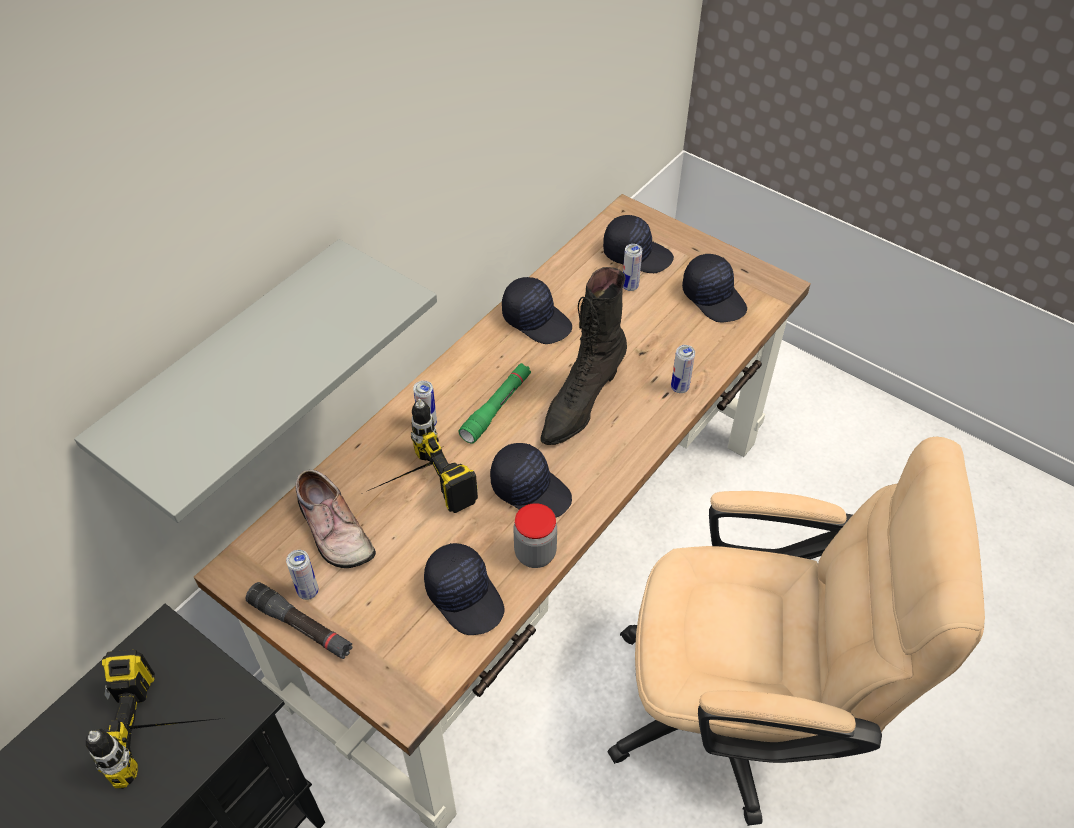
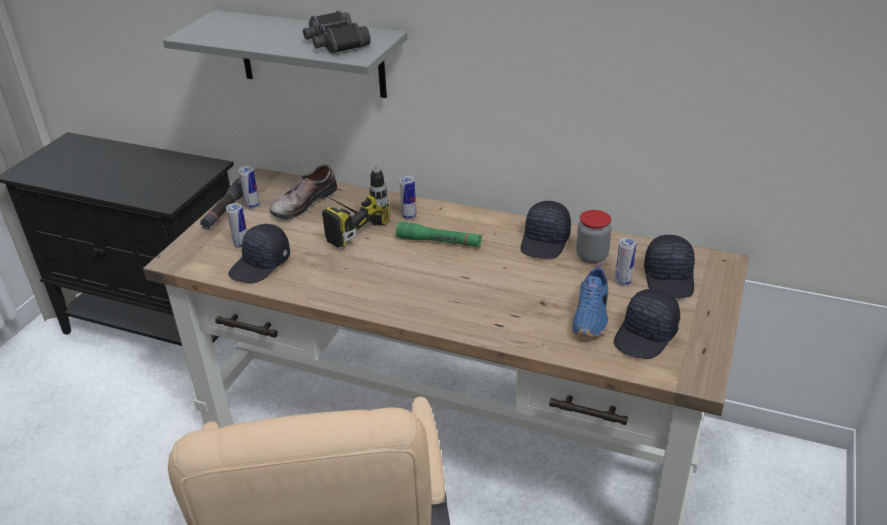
camera: 75 degrees right, 15 degrees down
(172, 729) = (150, 185): power drill -> none
(335, 311) = (335, 43): none -> black binoculars
(531, 489) = (364, 274): black cap -> none
(535, 553) = (305, 287): jar -> jar (592, 256)
(580, 404) = (463, 281): black boot -> none
(676, 324) = (592, 317): none -> blue shoe
(679, 388) = (512, 332): can -> can (241, 244)

